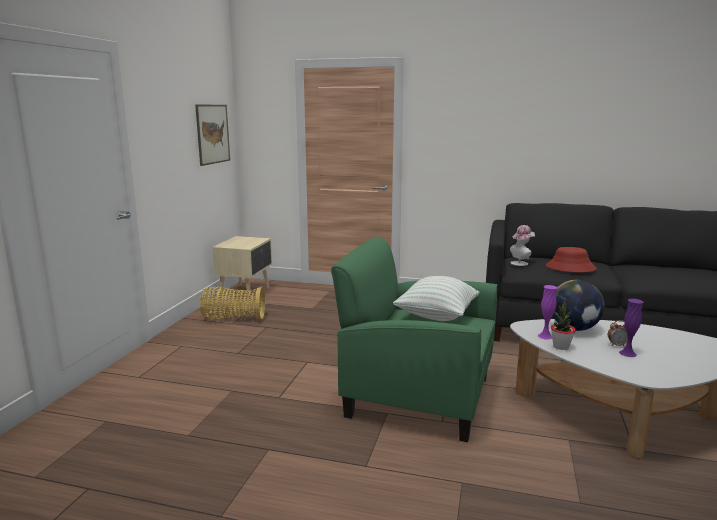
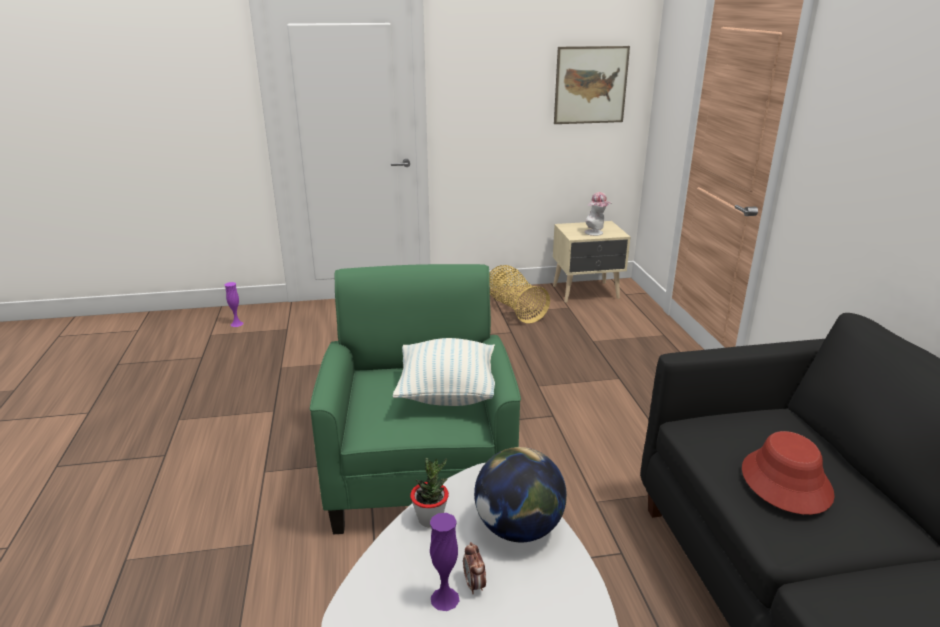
camera: 65 degrees right, 10 degrees up
(521, 263) = (746, 422): hat -> hat (596, 233)
(545, 336) = (463, 500): purple vase -> purple vase (237, 324)

